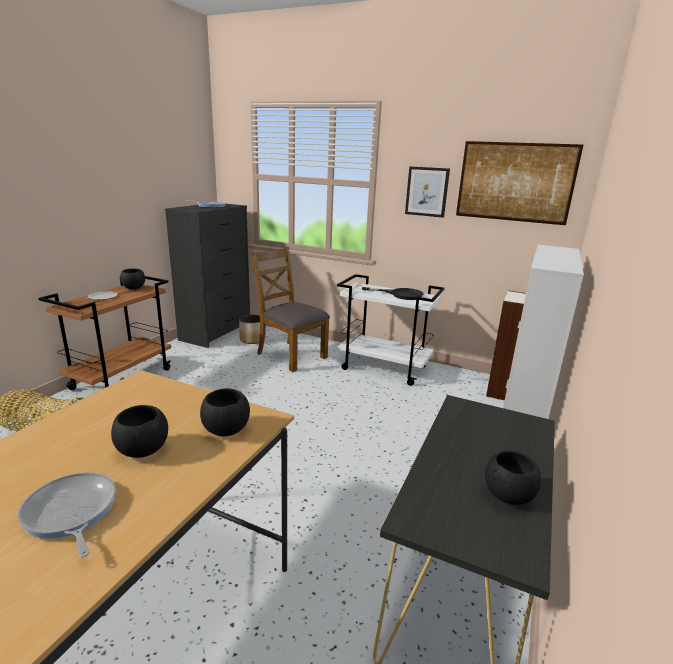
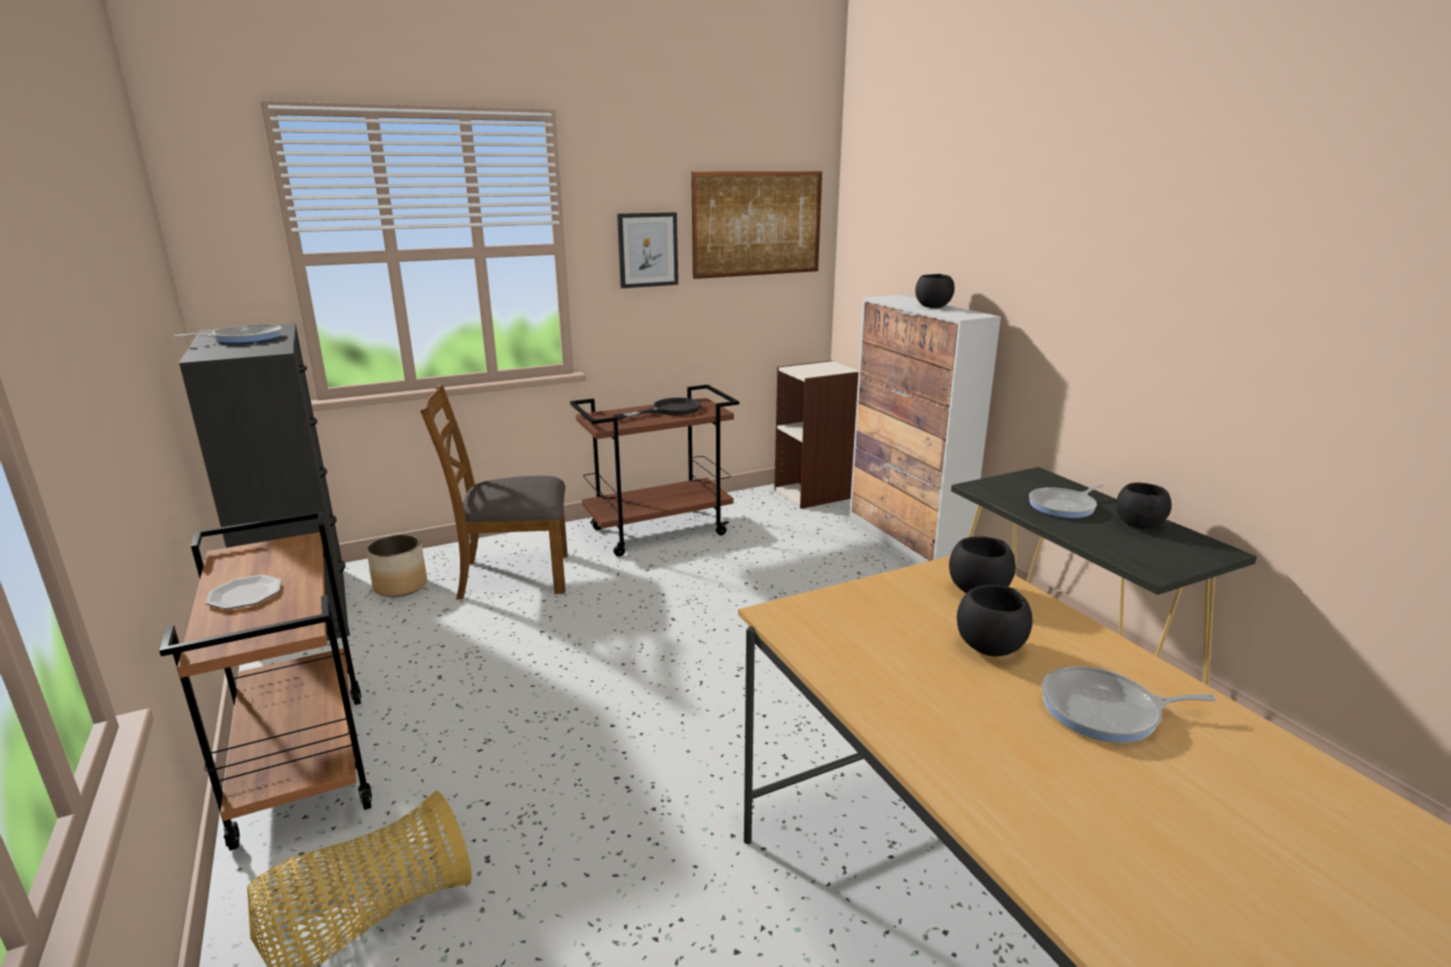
camera: 50 degrees left, 0 degrees up
(133, 288) = (252, 556): black bowl -> black bowl (932, 306)
(384, 368) = (659, 531): white cart -> brown cart
(485, 449) = (1064, 506): none -> frying pan

